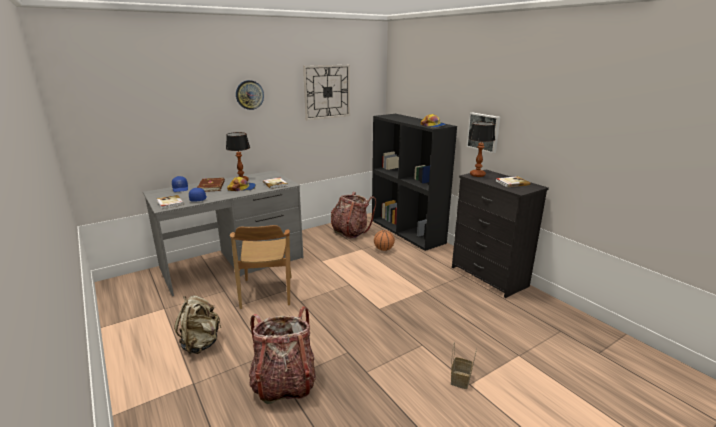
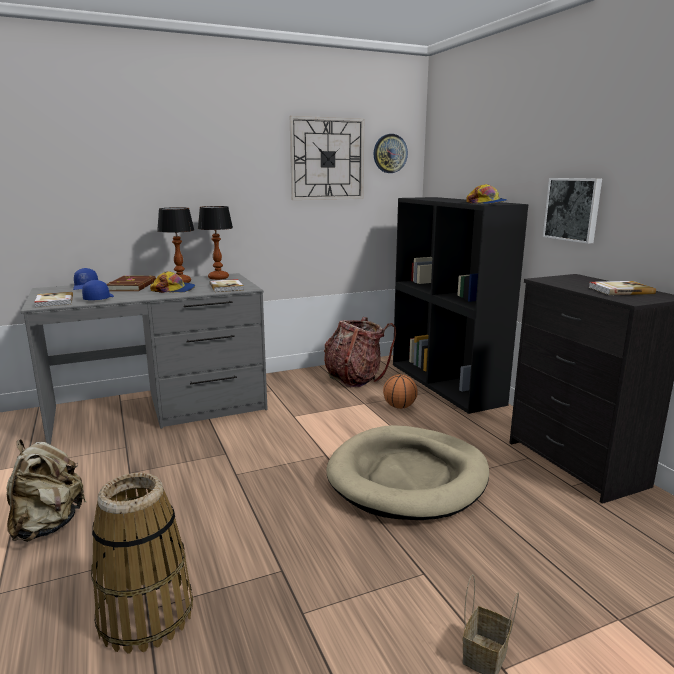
camera: 10 degrees right, 5 degrees down
(249, 95) = (203, 155): wall clock -> wall clock (390, 153)
(266, 292) = (188, 455): brown chair -> none
(284, 383) = (146, 614): backpack -> basket
(400, 293) = (408, 477): none -> beige dog bed
(478, 175) = (558, 279): table lamp -> table lamp (218, 278)

